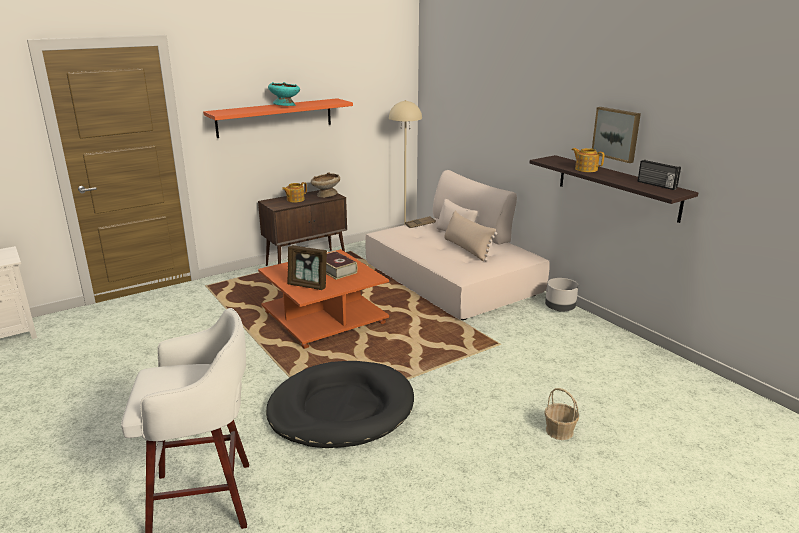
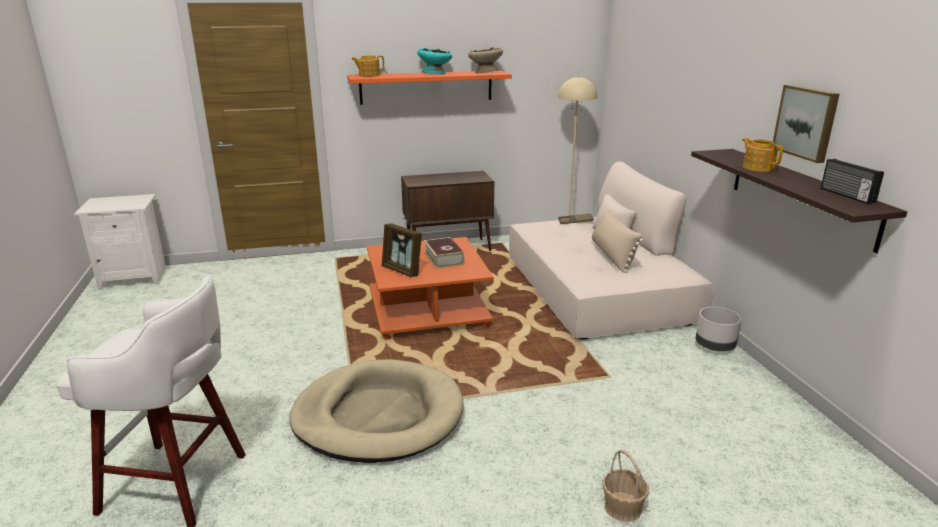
camera: 20 degrees right, 0 degrees up
(295, 200) = (438, 178): teapot -> teapot (368, 75)
(326, 195) = (474, 177): beige bowl -> beige bowl (485, 72)
(341, 409) = (378, 416): black dog bed -> beige dog bed

